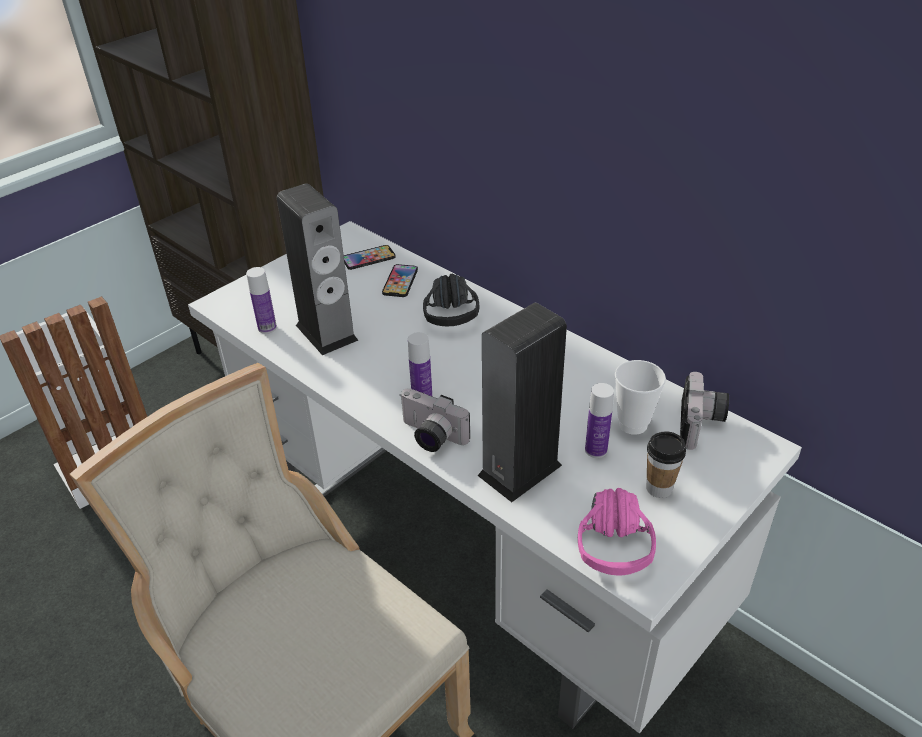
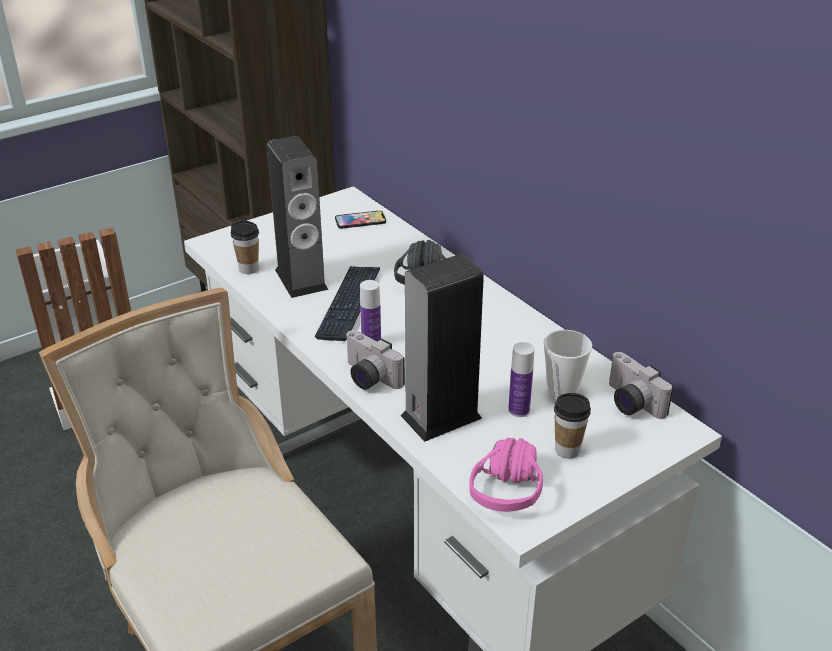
camera: 10 degrees right, 5 degrees down
(267, 328) = (248, 269): bottle -> cup
(385, 353) = (349, 304): none -> keyboard
(400, 281) = (383, 244): phone -> none
(701, 424) = (629, 403): camera -> camera turned 120 degrees clockwise

